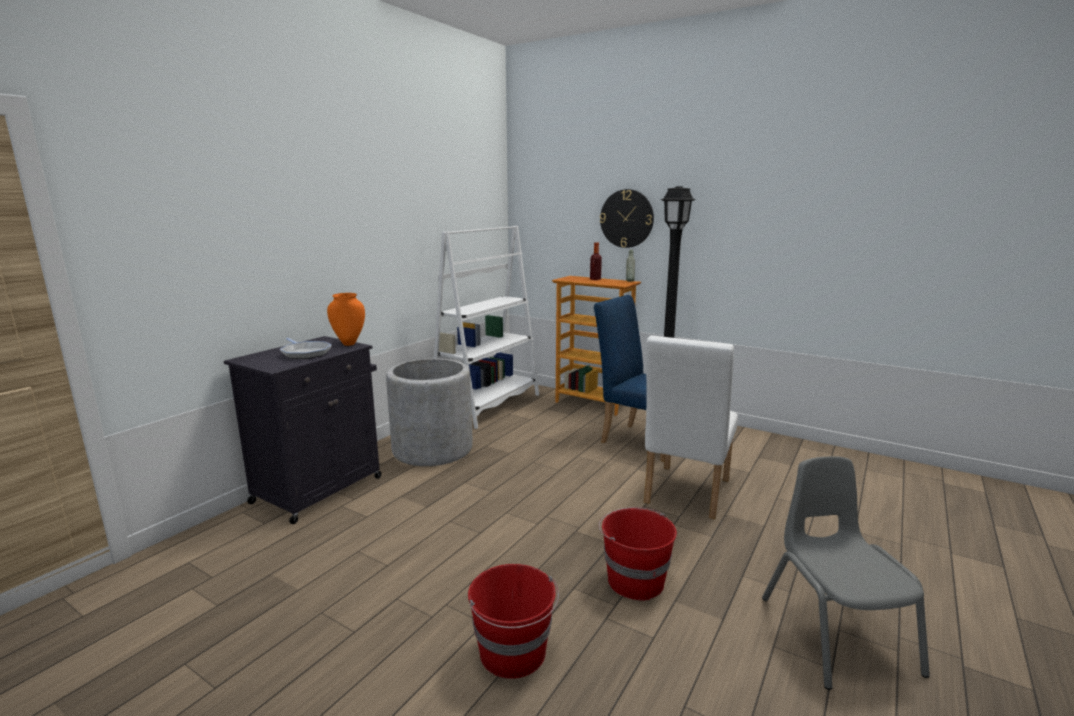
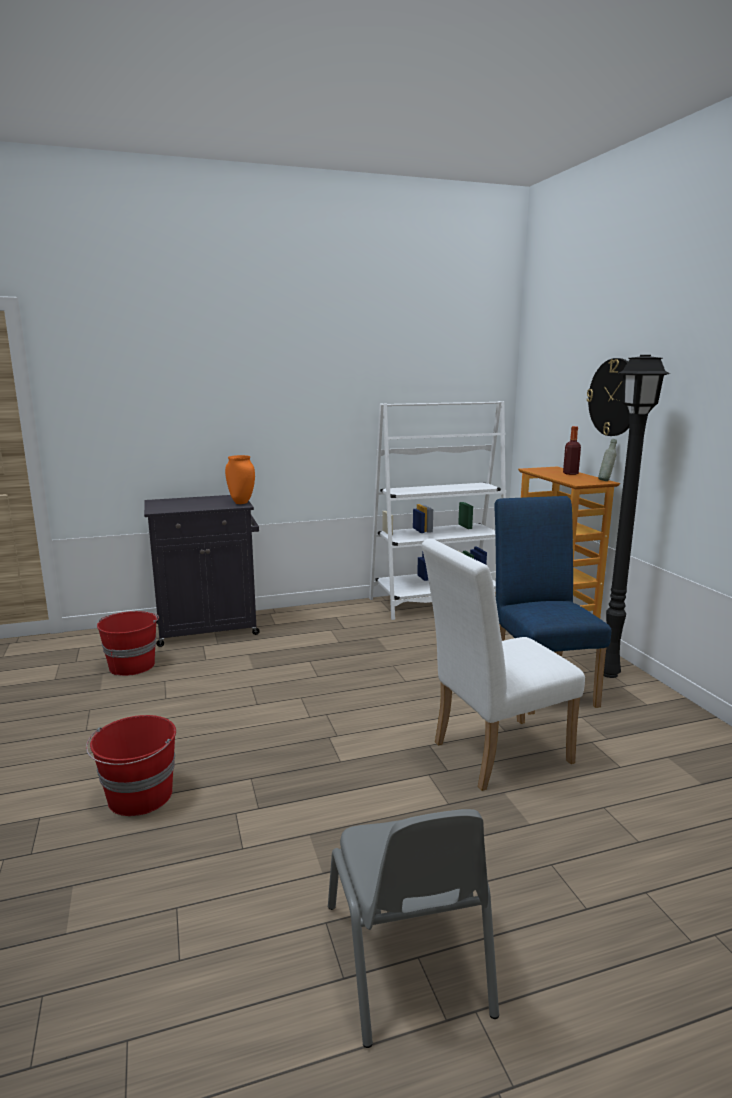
camera: 40 degrees right, 0 degrees up
(305, 353) = (198, 504): frying pan -> none
(433, 449) = (329, 626): grey planter -> none
(634, 580) = (306, 799): red bucket -> red bucket (132, 665)
(836, 634) = (407, 958): grey chair -> grey chair turned 135 degrees clockwise

